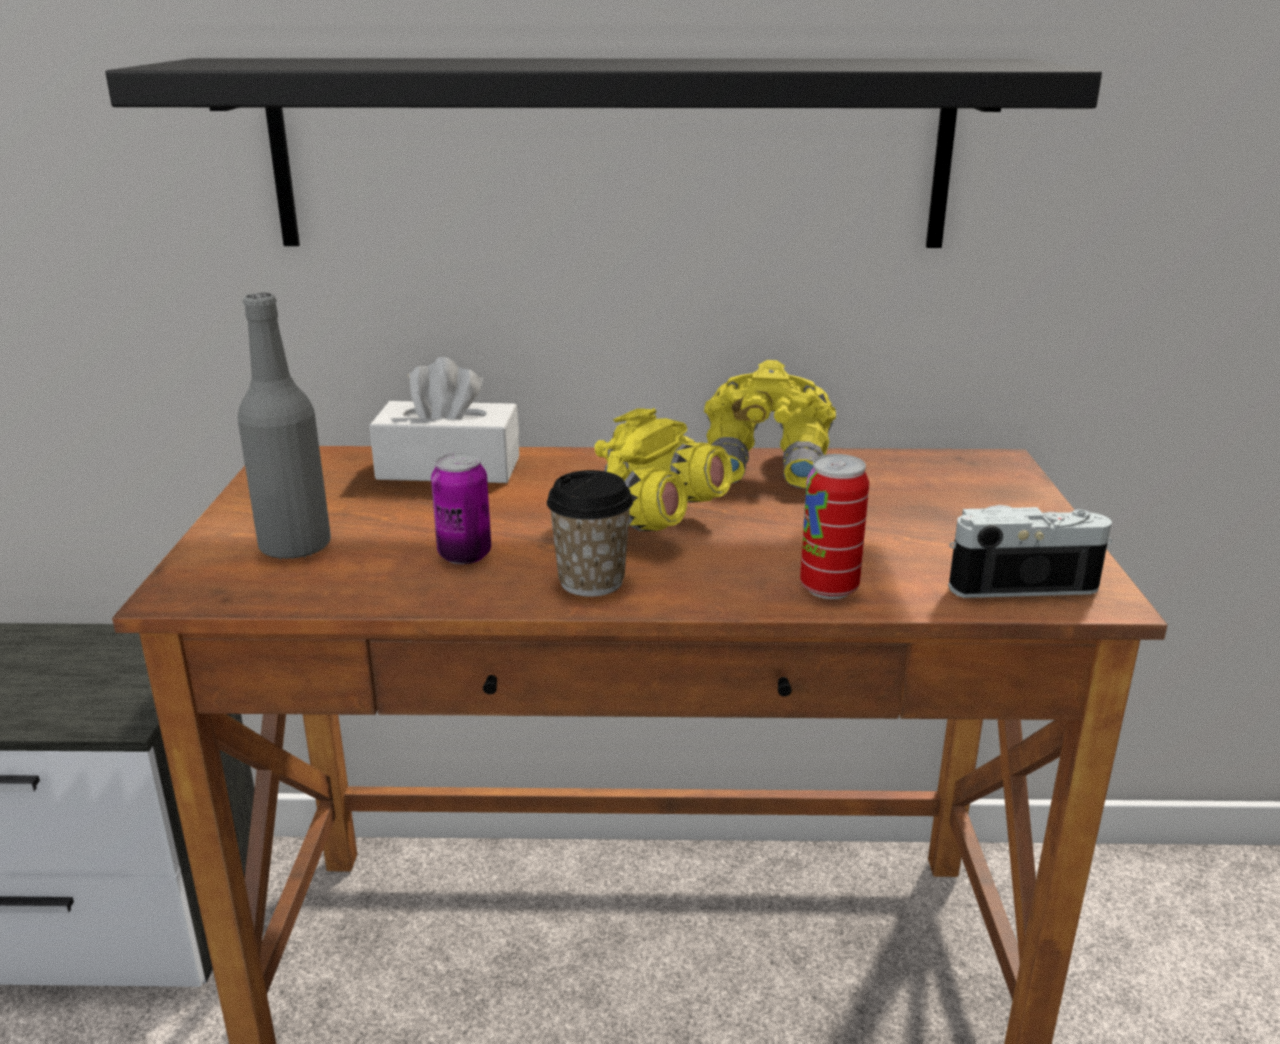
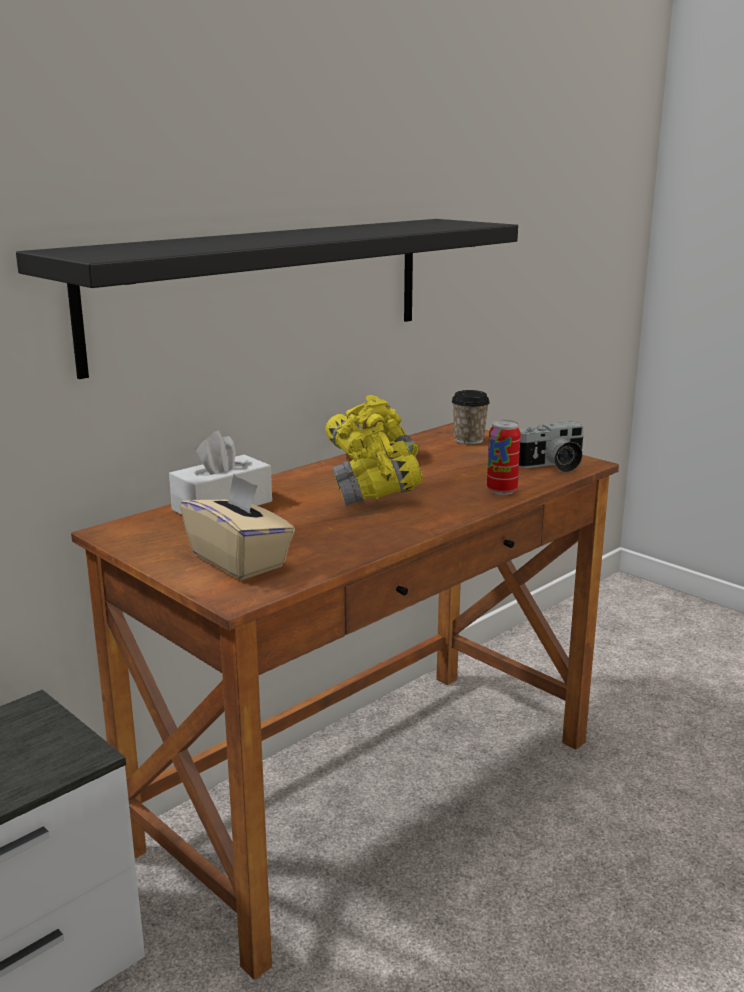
camera: 45 degrees left, 5 degrees down
(295, 546) = (239, 560): grey bottle -> beige tissue box
(464, 555) = (333, 533): can -> none
(591, 581) = (412, 521): cup -> cup (469, 440)
(1016, 580) = (552, 466): camera -> camera turned 150 degrees counterclockwise

